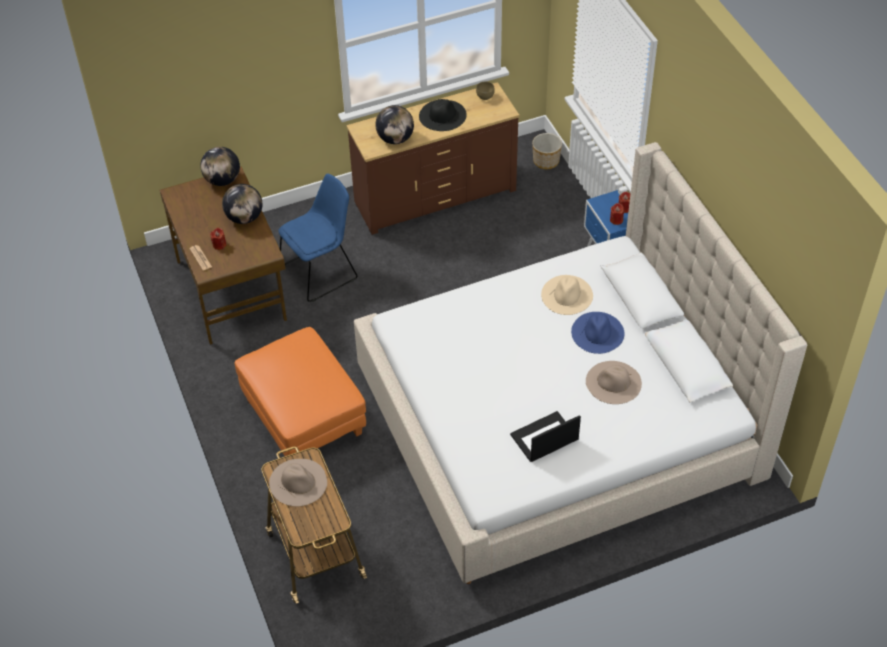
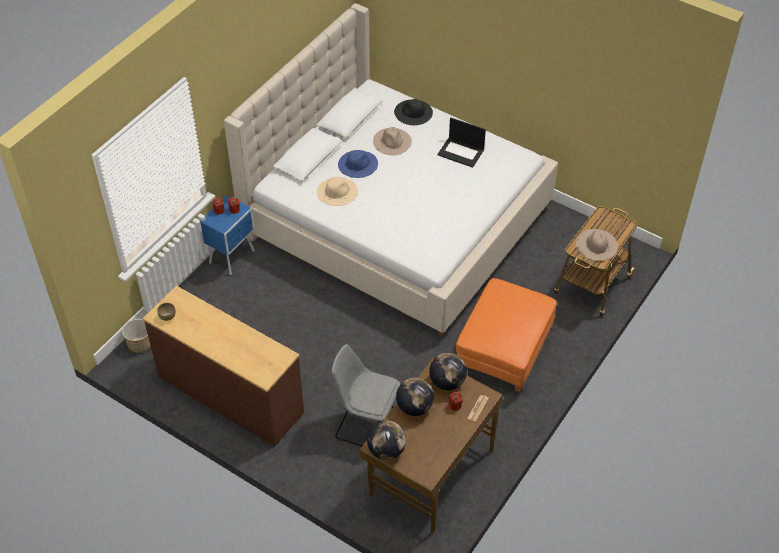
camera: 125 degrees left, 0 degrees up
(320, 271) = (367, 423): blue chair -> grey chair
(395, 139) = (261, 347): globe -> globe (447, 382)
(442, 115) = (210, 332): black hat -> black hat (413, 112)

